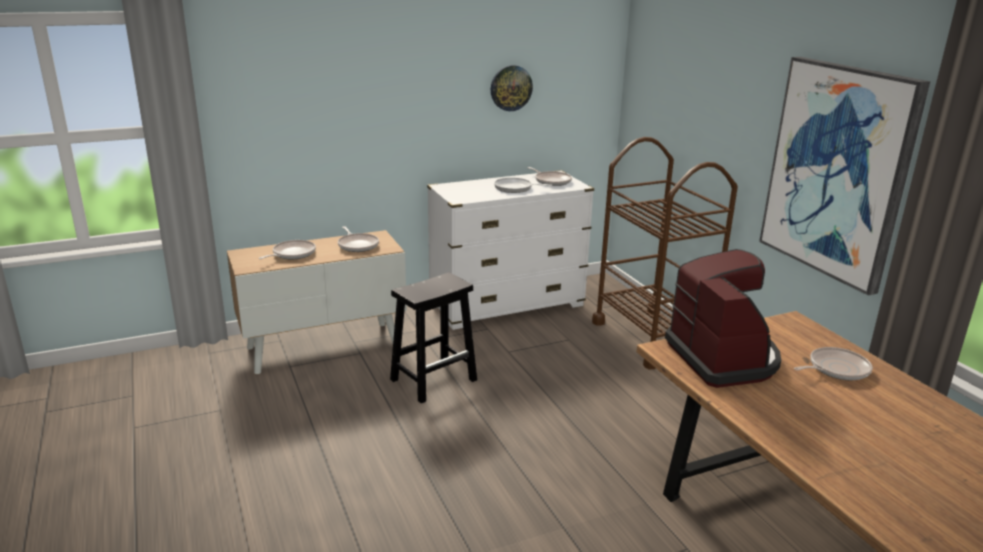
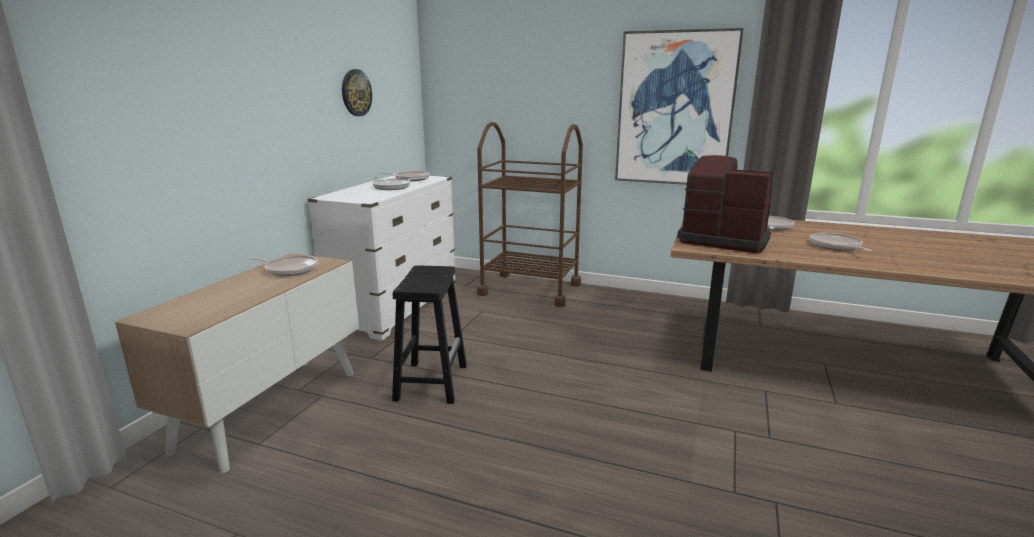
camera: 45 degrees left, 5 degrees down
(292, 254) = (225, 297): frying pan -> frying pan (836, 246)

